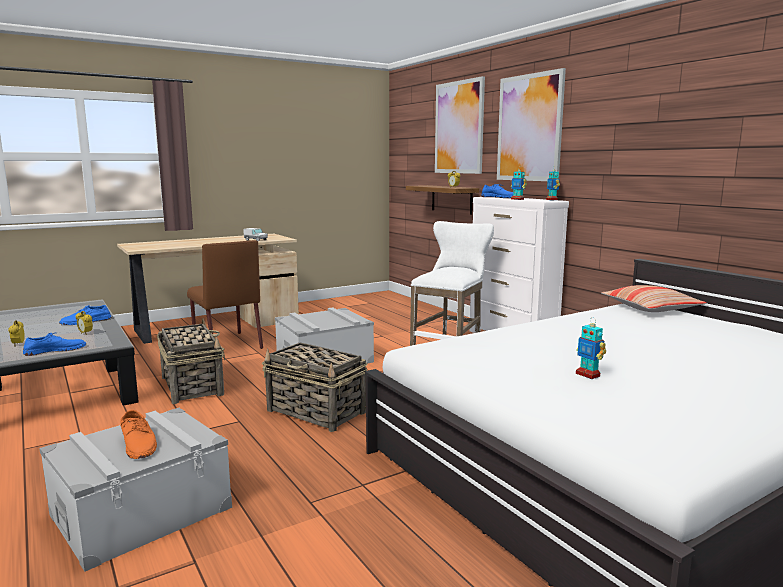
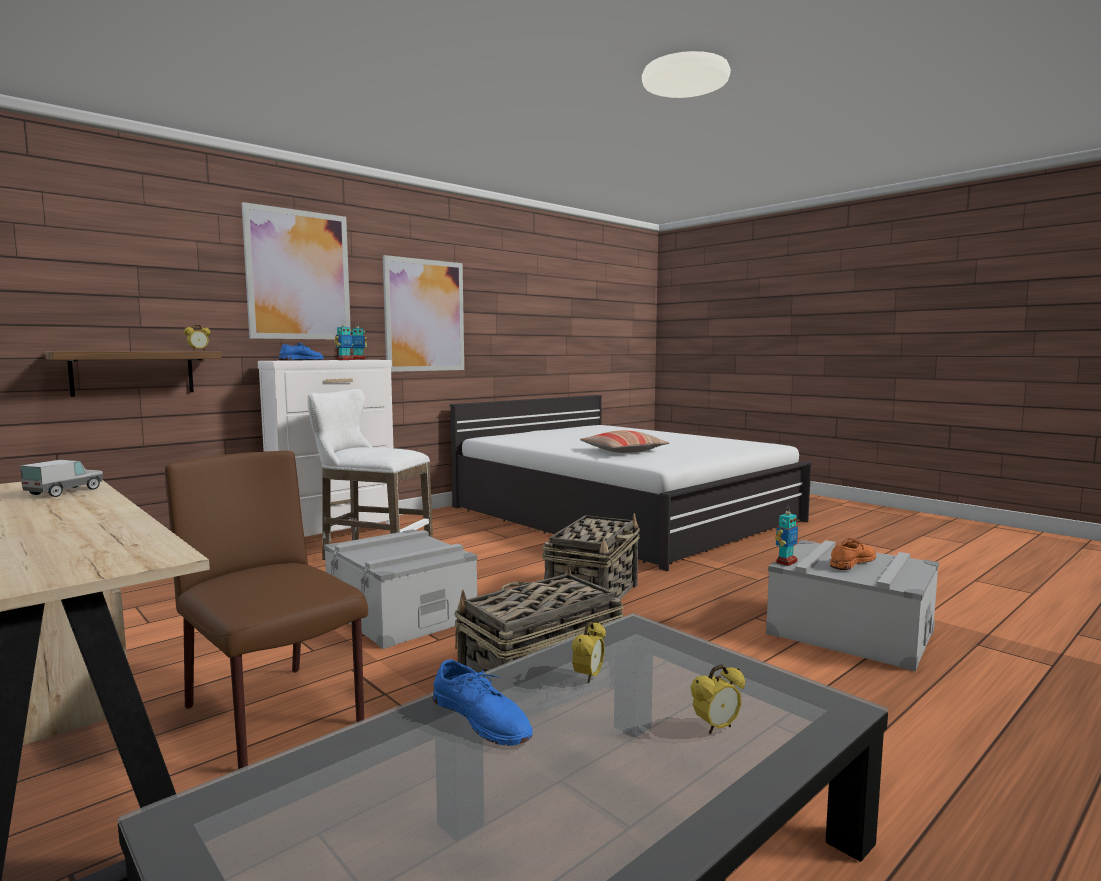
camera: 100 degrees left, 5 degrees down
(55, 350) = (710, 667): blue shoe -> none
(227, 344) = (275, 716): brown chair -> brown chair turned 90 degrees counterclockwise
(459, 127) = (141, 255): picture -> picture (424, 315)
(588, 375) = (673, 446): toy robot -> toy robot (786, 562)
(650, 308) = (496, 436): pillow -> pillow (623, 451)

